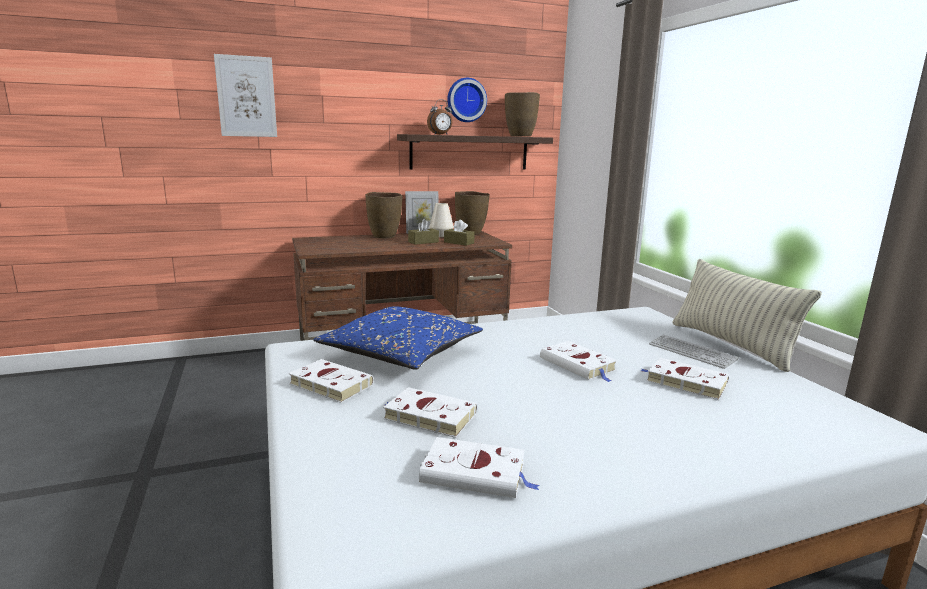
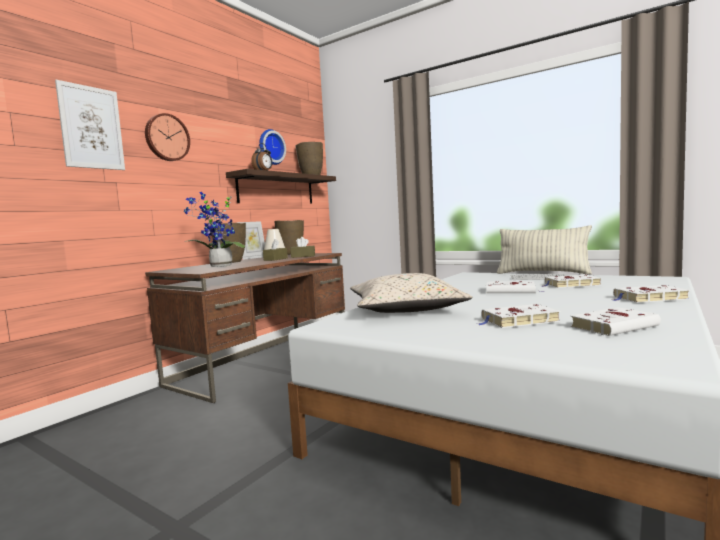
camera: 35 degrees left, 10 degrees down
(325, 100) = (166, 138): none -> wall clock
(329, 384) = (414, 329): white book -> white book (648, 298)
(348, 244) = (219, 266): none -> potted plant
(401, 353) = (406, 310): blue pillow -> beige pillow

